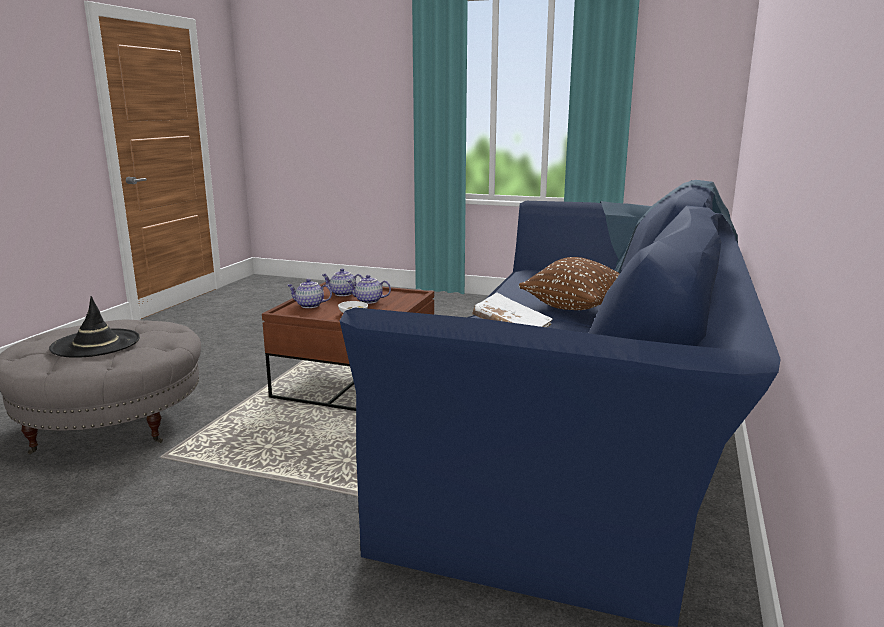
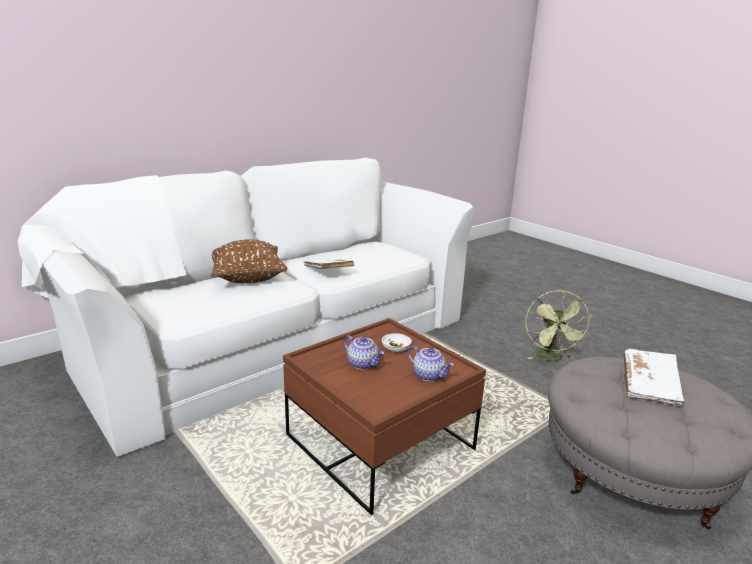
camera: 150 degrees left, 5 degrees up
(96, 343) = (649, 386): black hat -> white book
(167, 530) = (551, 358): none -> green fan
(343, 294) = (376, 389): teapot -> none
(586, 428) = (273, 338): blue sofa -> white sofa

